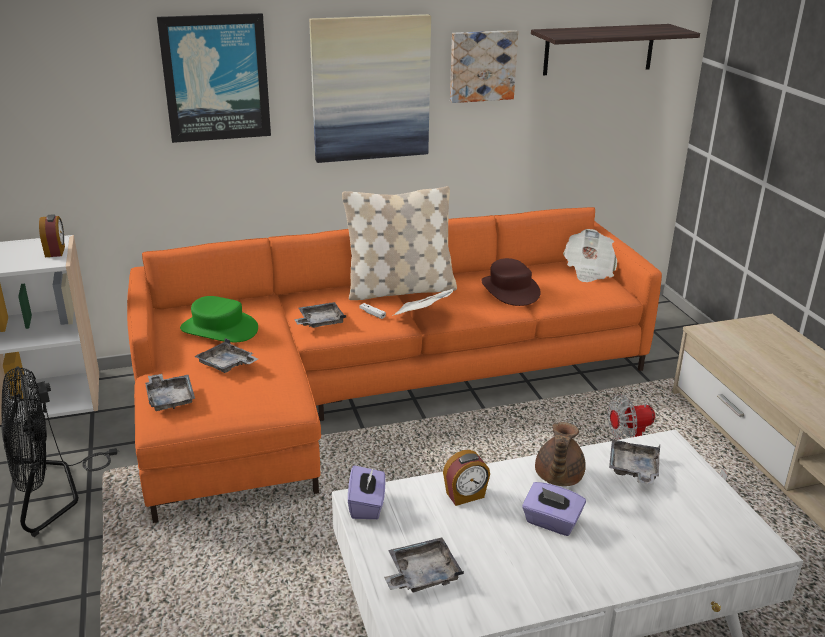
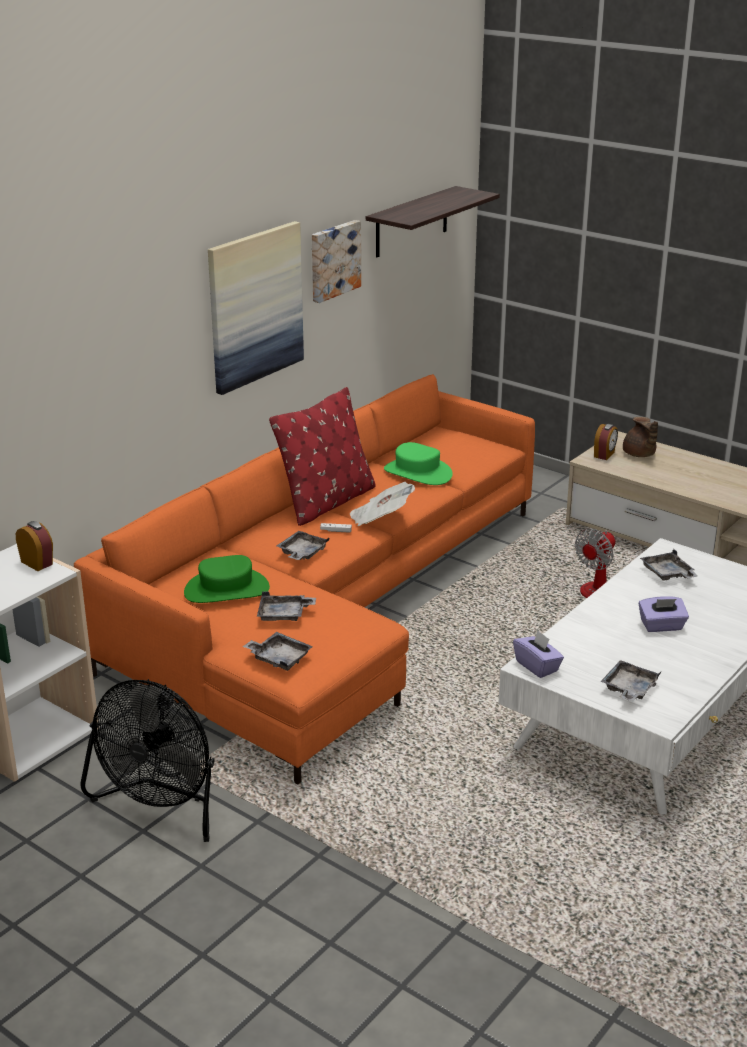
camera: 35 degrees left, 0 degrees up
(216, 78) = (136, 330): picture -> none
(400, 290) = (327, 502): beige pillow -> red pillow
(465, 496) = (590, 633): alarm clock -> alarm clock (604, 455)
(509, 290) = (417, 473): brown hat -> green hat
(557, 477) = (630, 598): brown teapot -> brown teapot (639, 454)
(589, 270) = (456, 435): newspaper -> none

